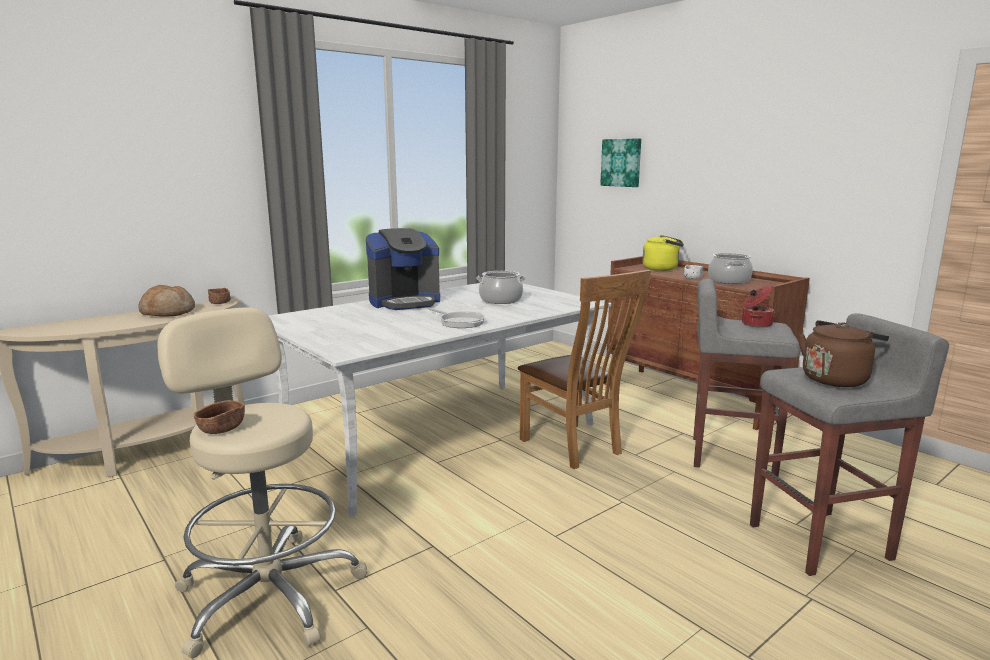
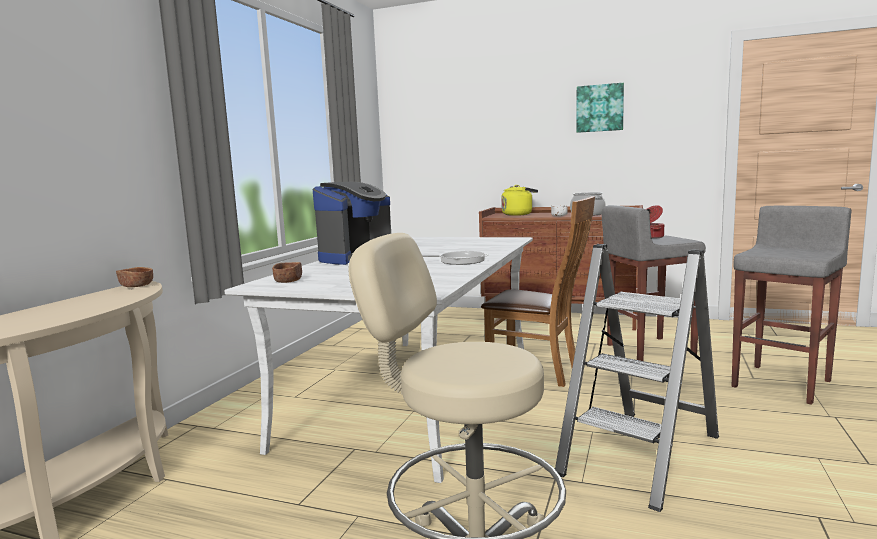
camera: 30 degrees left, 5 degrees down
(168, 312) = (88, 302): bread -> none
(222, 429) = (462, 372): brown bowl -> brown bowl (288, 281)
(500, 300) = (442, 246): cooking pot -> none
(536, 554) = (642, 453): none -> grey step ladder
(621, 162) = (454, 129): picture -> picture (600, 108)
(836, 379) = (787, 251): brown kettle -> none

